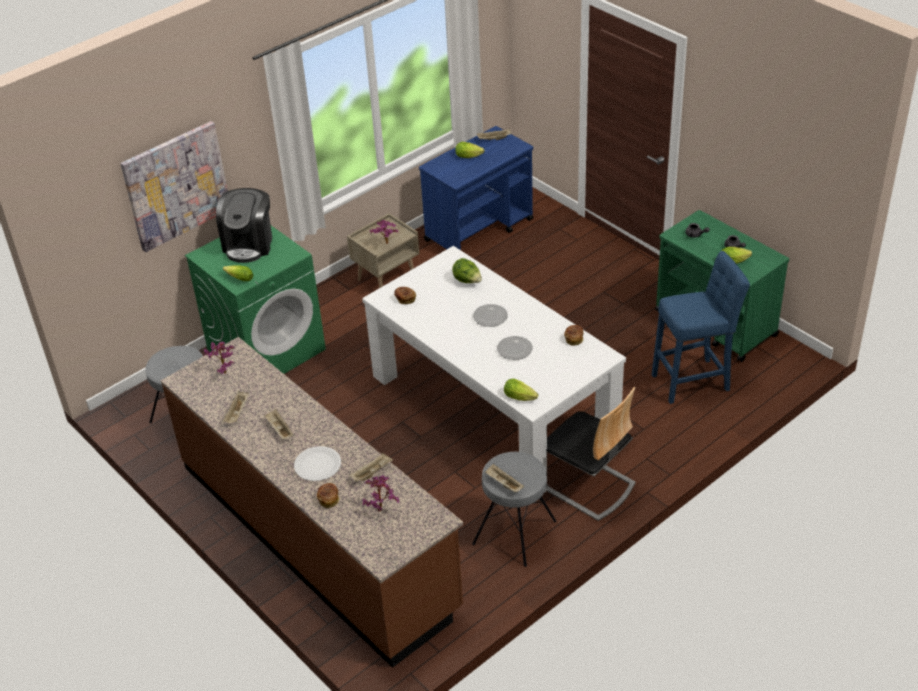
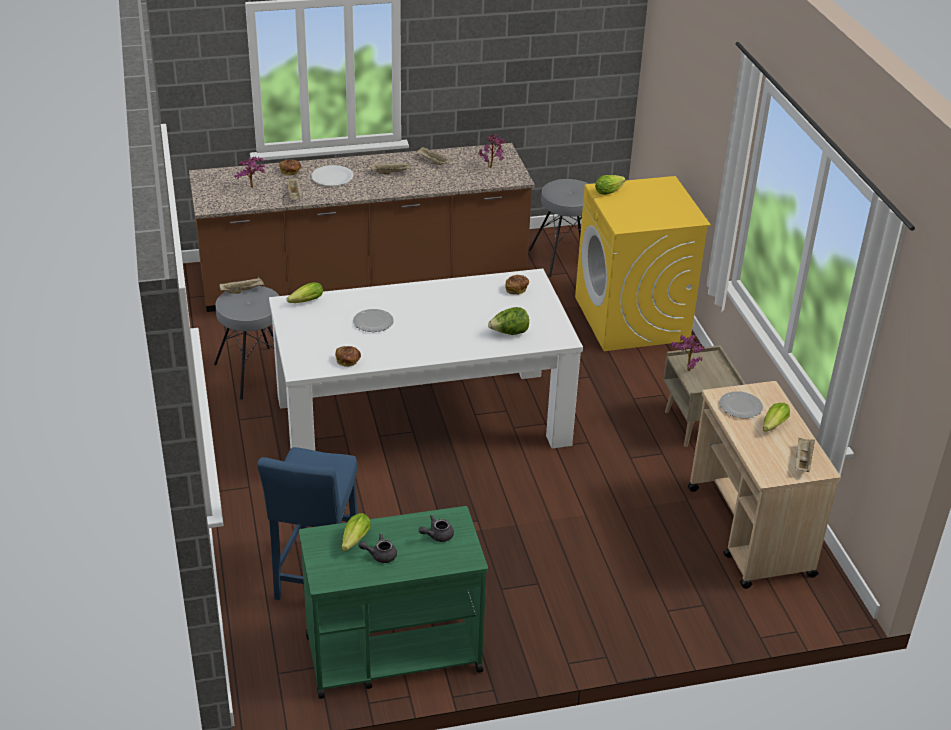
camera: 115 degrees right, 5 degrees down
(176, 185) = (694, 105): picture -> none
(249, 244) = (663, 208): coffee machine -> none
(267, 350) = (632, 319): green washing machine -> yellow washing machine
(479, 229) = (750, 532): blue cart -> beige cart
(490, 317) = (436, 326): plate -> plate (740, 407)
(588, 486) = (258, 434): chair -> none

